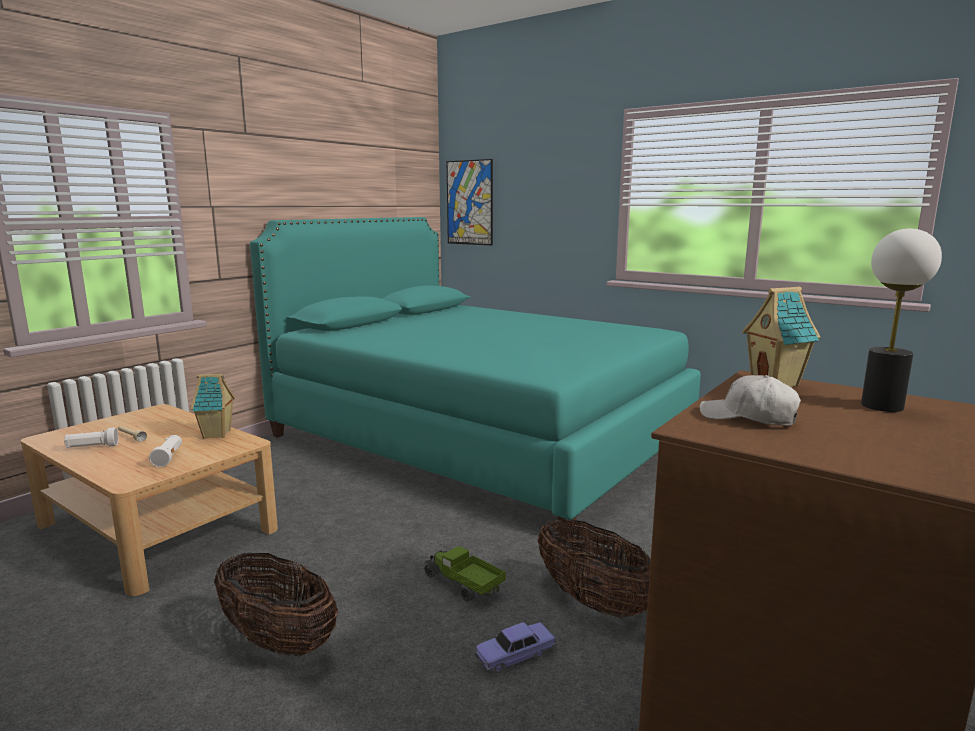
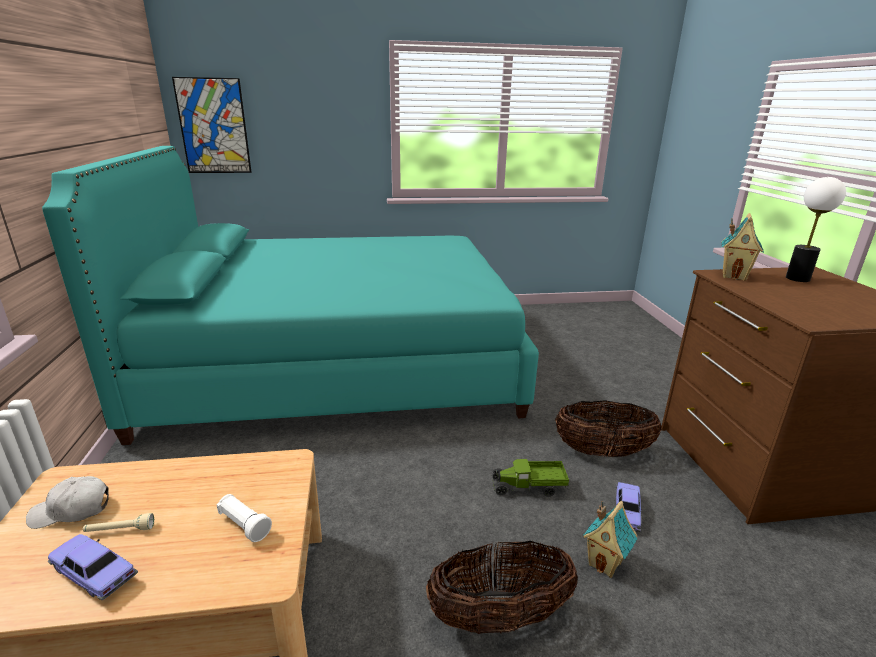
camera: 45 degrees left, 10 degrees up
(92, 447) = (94, 573): white flashlight -> toy car
(217, 434) = (232, 470): toy house -> toy house (605, 563)
(748, 417) = (798, 304): white cap -> white cap (71, 510)

